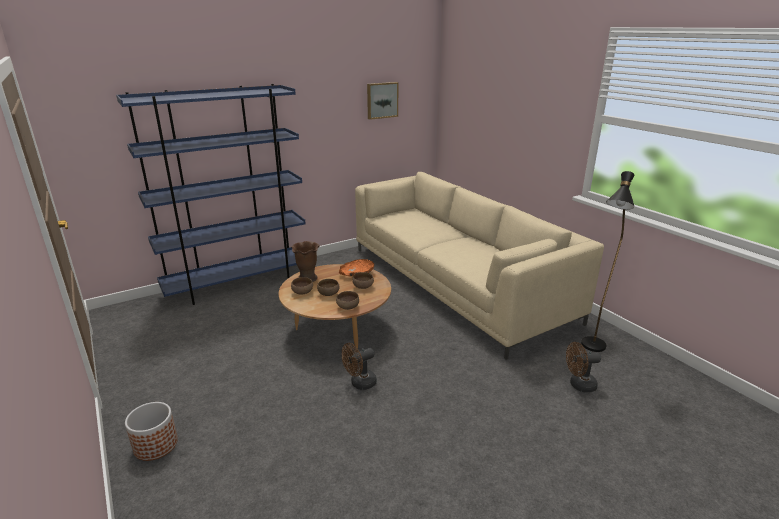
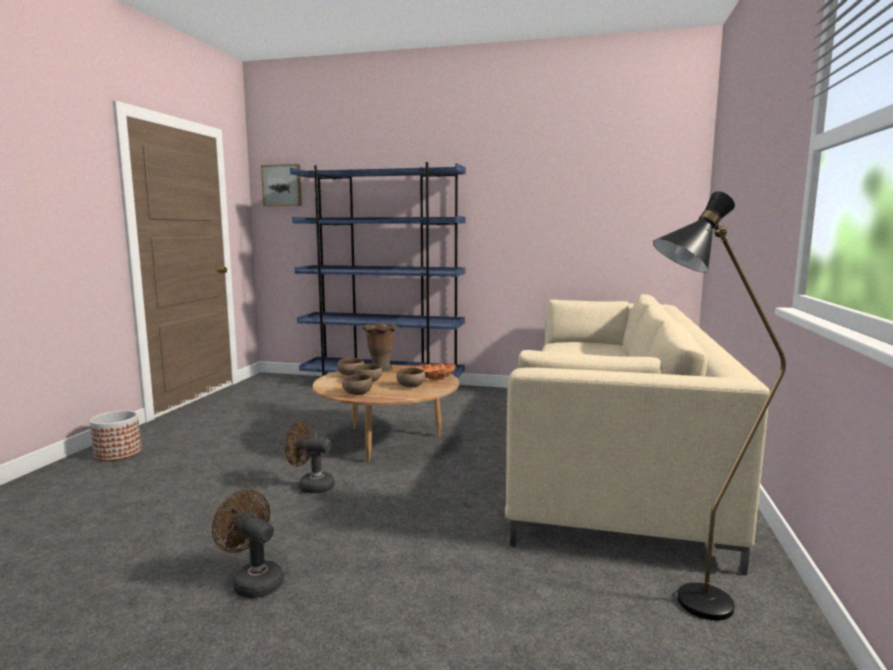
camera: 45 degrees right, 15 degrees down
(382, 100) = (606, 193): picture -> picture (282, 185)
(578, 385) = (560, 631): brown fan -> brown fan (253, 581)

